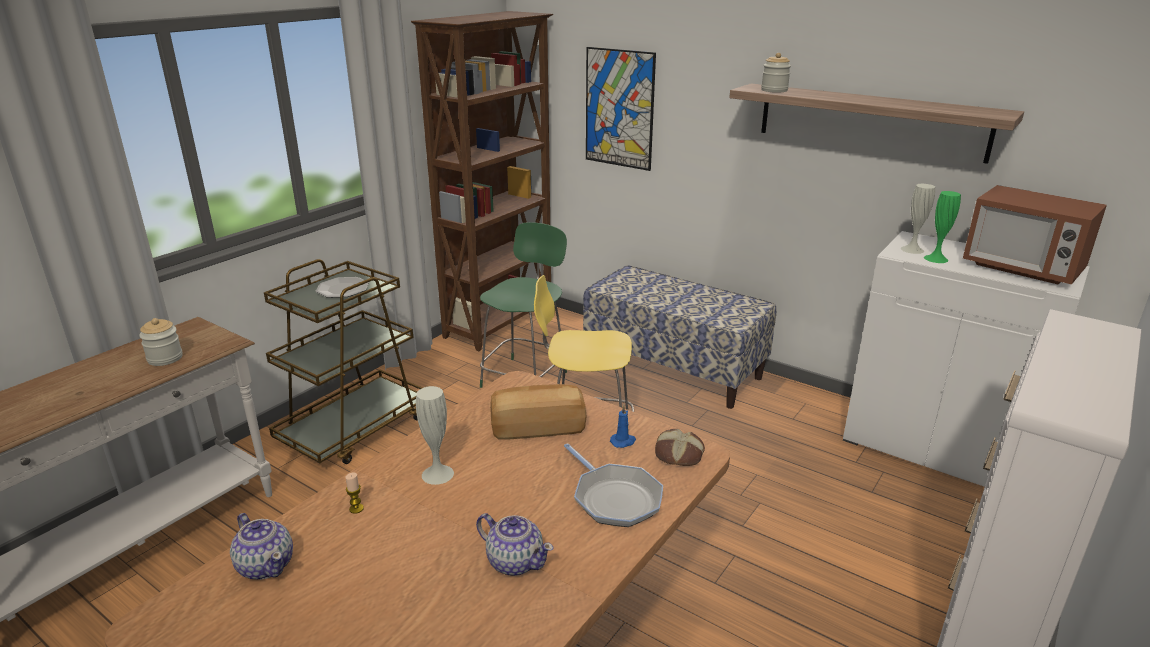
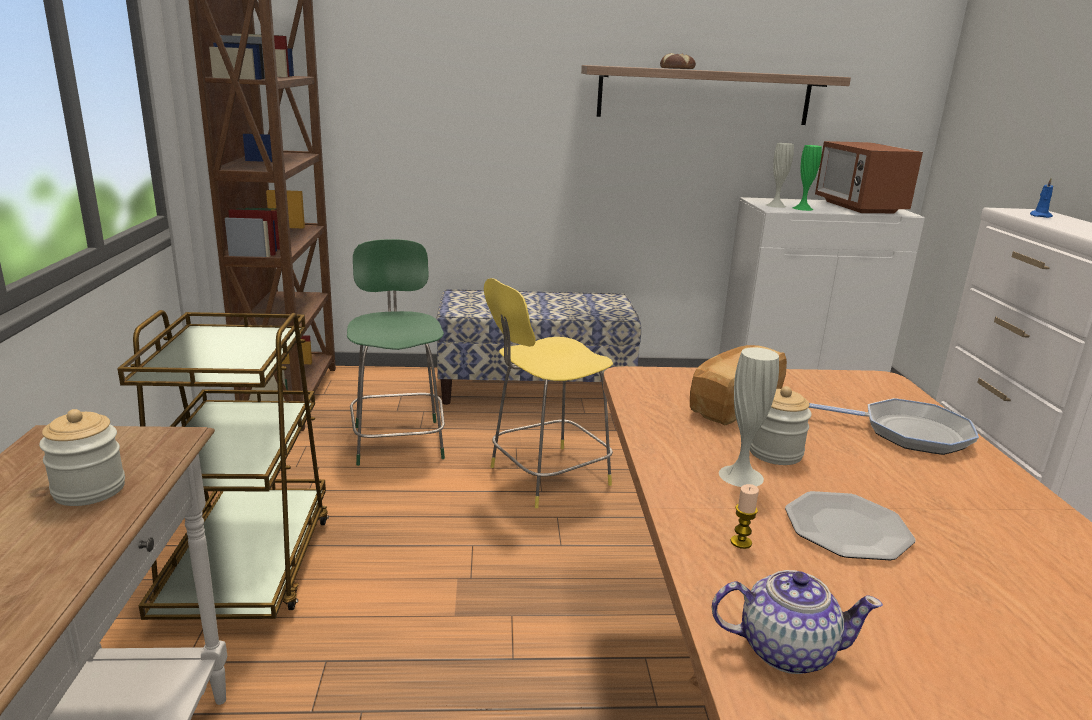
camera: 40 degrees left, 5 degrees down
(343, 289) = (228, 345): plate -> plate (847, 528)
(515, 561) = (962, 513): teapot -> none
(619, 108) = (419, 104): picture -> none
(623, 441) = (819, 391): blue candle -> blue candle (1040, 216)
(678, 454) = (873, 386): bread -> bread (677, 68)
(774, 90) = (624, 66): jar -> jar (775, 453)
(1022, 268) = (858, 207): microwave -> microwave turned 75 degrees clockwise

